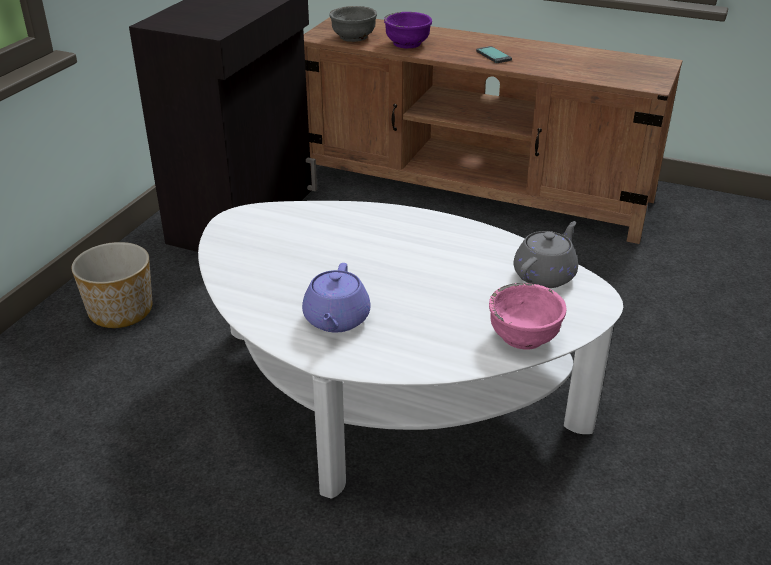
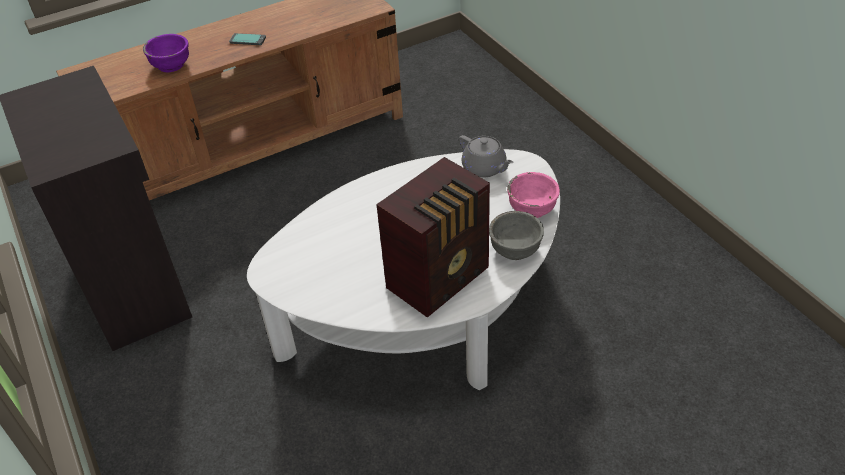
camera: 50 degrees left, 10 degrees up
(120, 311) = (173, 418): planter -> none
(336, 320) = (441, 278): purple teapot -> radio
(354, 37) = (120, 83): grey bowl -> grey bowl (515, 249)
(545, 275) = (485, 168): grey teapot -> grey teapot turned 150 degrees clockwise

